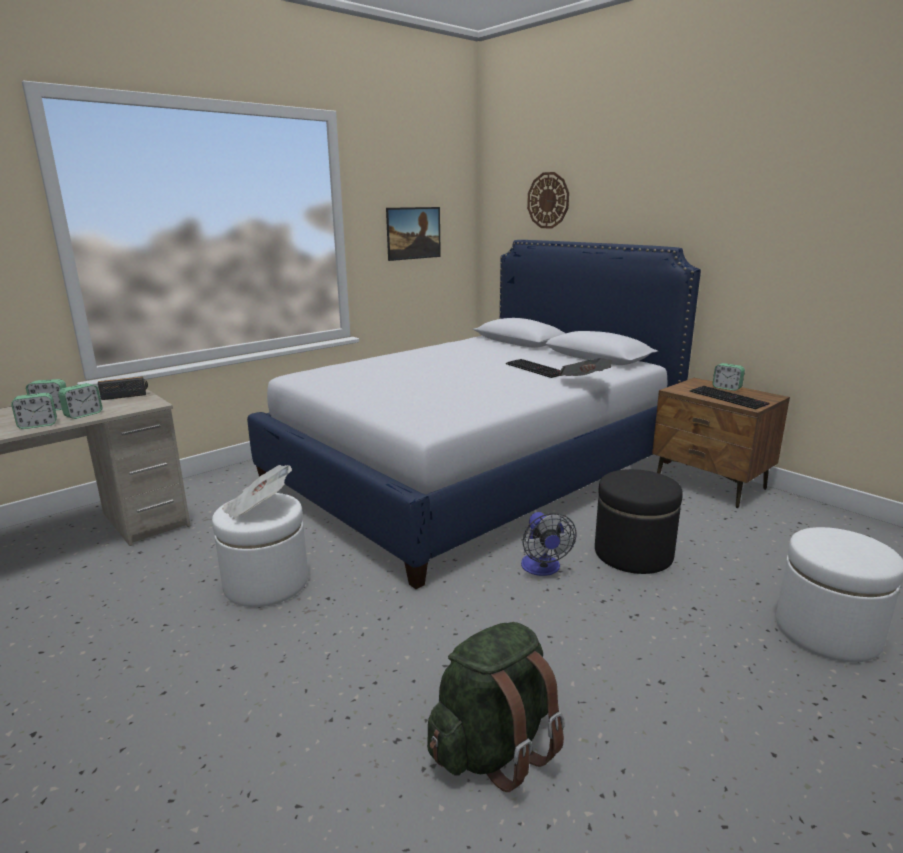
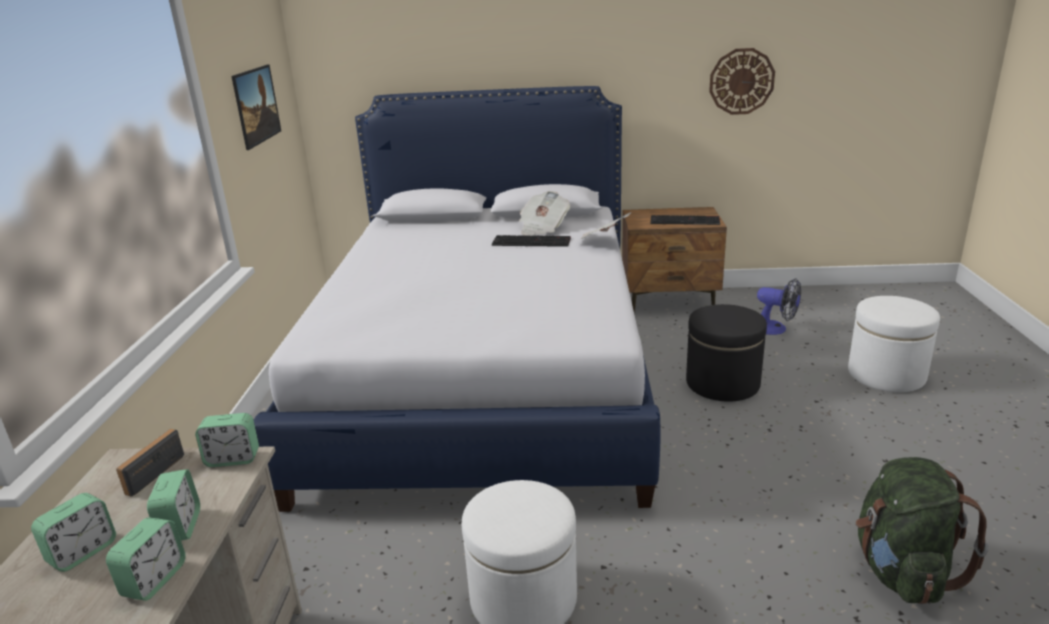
camera: 45 degrees left, 5 degrees up
(258, 508) = (521, 510): newspaper -> newspaper (542, 228)
(542, 569) = (696, 431): fan -> fan (775, 329)
(548, 200) = (410, 44): wall clock -> wall clock (741, 81)
(726, 388) = (664, 212): alarm clock -> alarm clock (233, 459)

